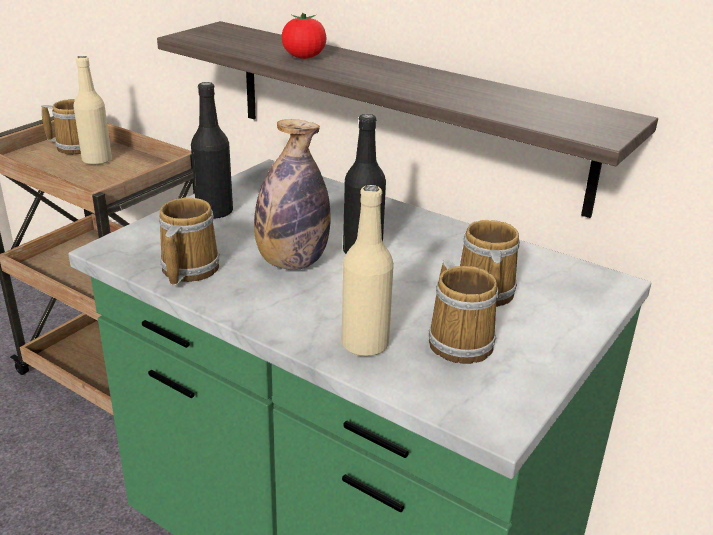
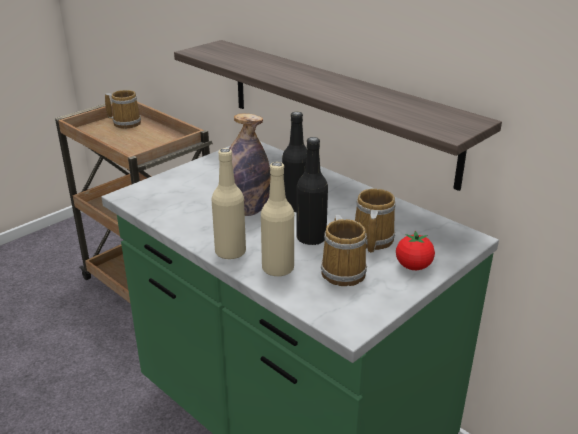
camera: 10 degrees right, 0 degrees up
(97, 160) = (138, 133): beige bottle -> beige bottle (230, 252)
(187, 269) = (174, 212): mug -> none
(214, 212) = (203, 173): black bottle -> black bottle (311, 238)
(304, 57) = (268, 69): tomato -> tomato (413, 266)

